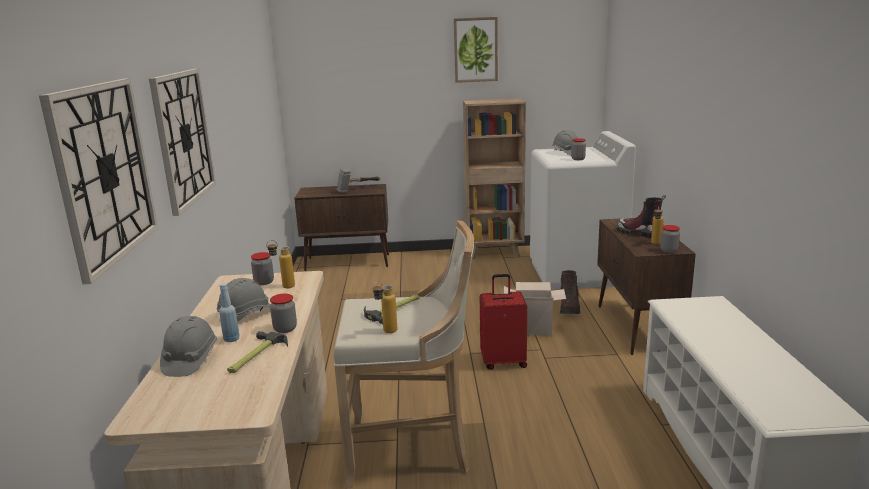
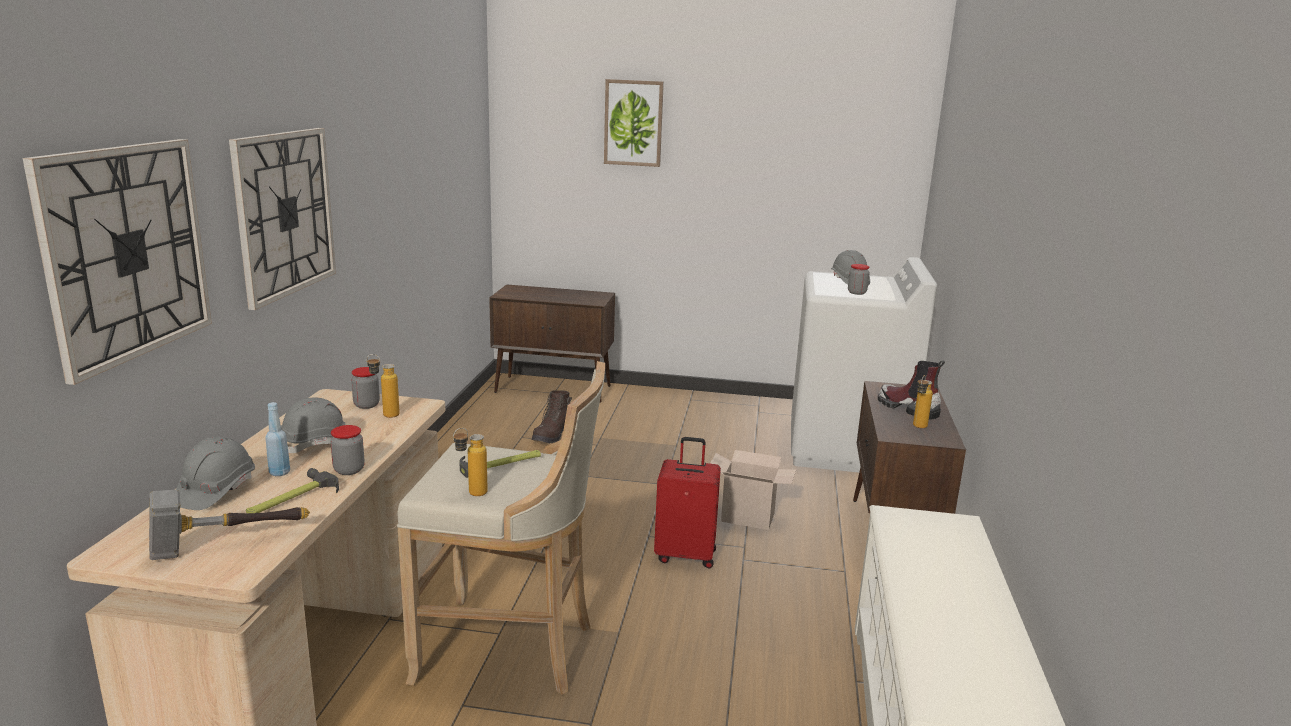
camera: 10 degrees right, 0 degrees up
(358, 189) = (575, 296): hammer -> hammer (226, 546)
(475, 50) = (751, 127): picture -> picture (633, 123)
(495, 253) = (750, 404): brown bookcase -> none
(569, 307) = (812, 495): brown boot -> brown boot (552, 435)
(668, 251) = (930, 440): jar -> none

